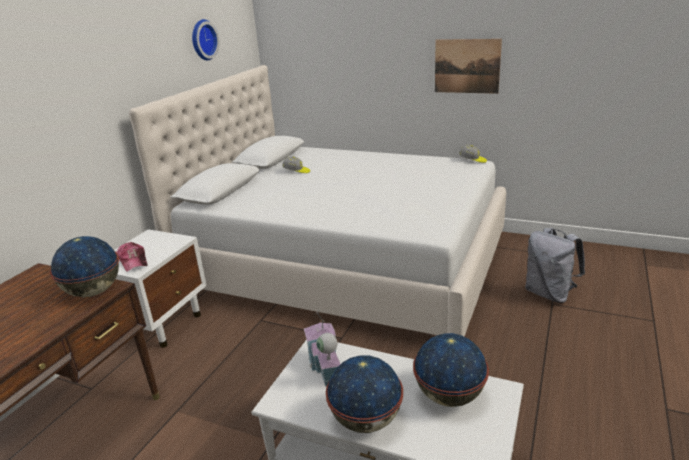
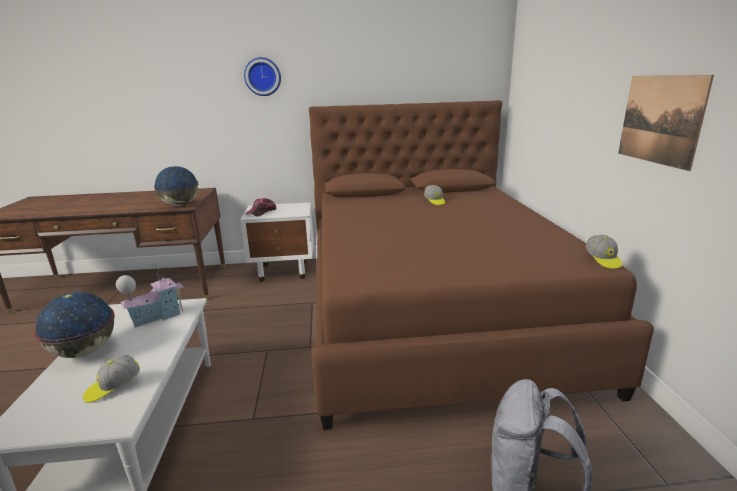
camera: 60 degrees right, 5 degrees down
(202, 40) = (422, 65): wall clock -> wall clock (263, 77)
(345, 264) = (432, 310): white bed -> brown bed
(449, 396) = (113, 387): globe -> cap

